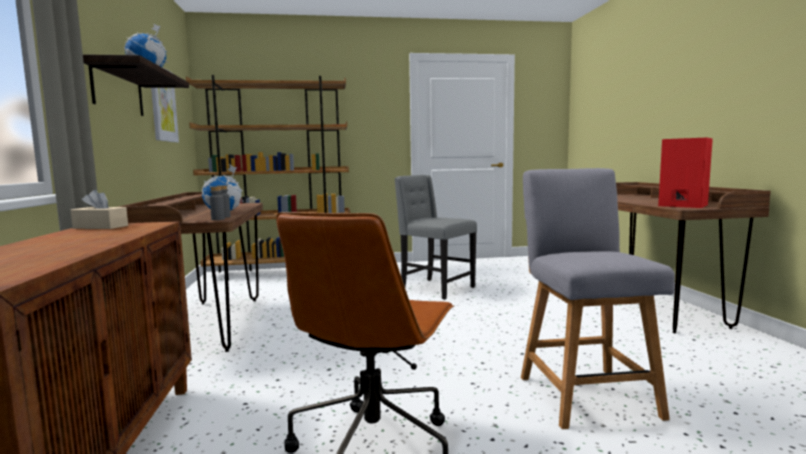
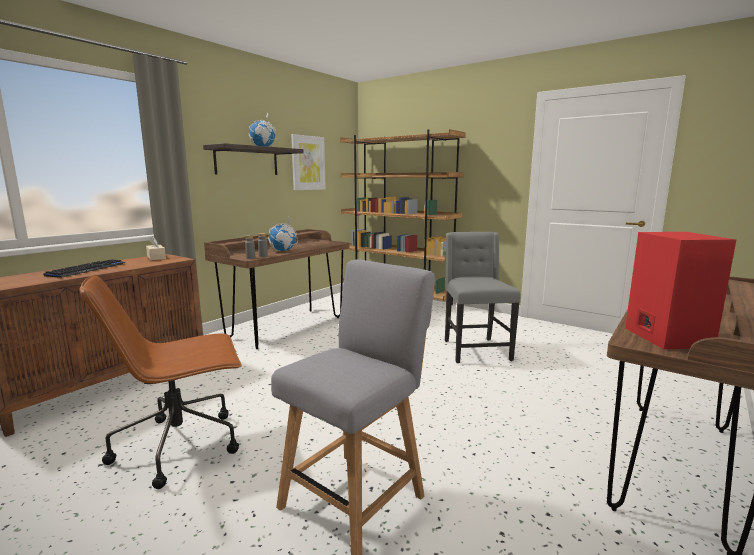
camera: 45 degrees right, 5 degrees up
(55, 246) = (87, 269): none -> keyboard

